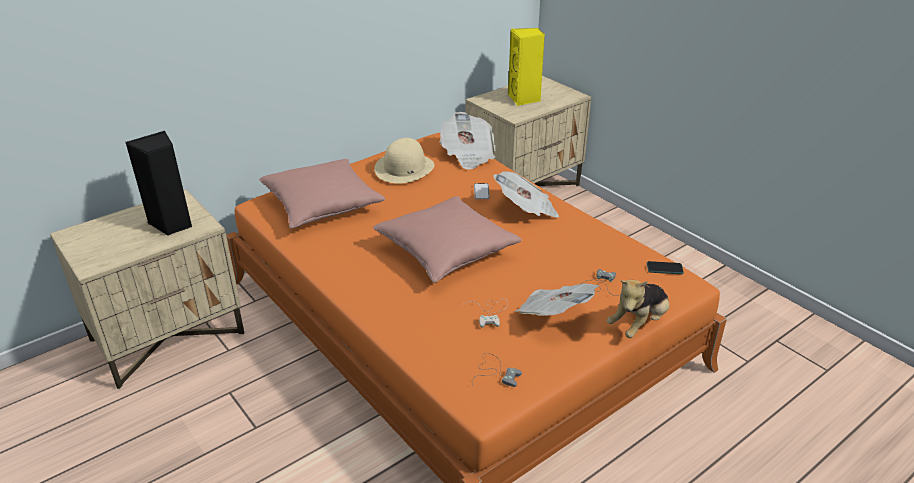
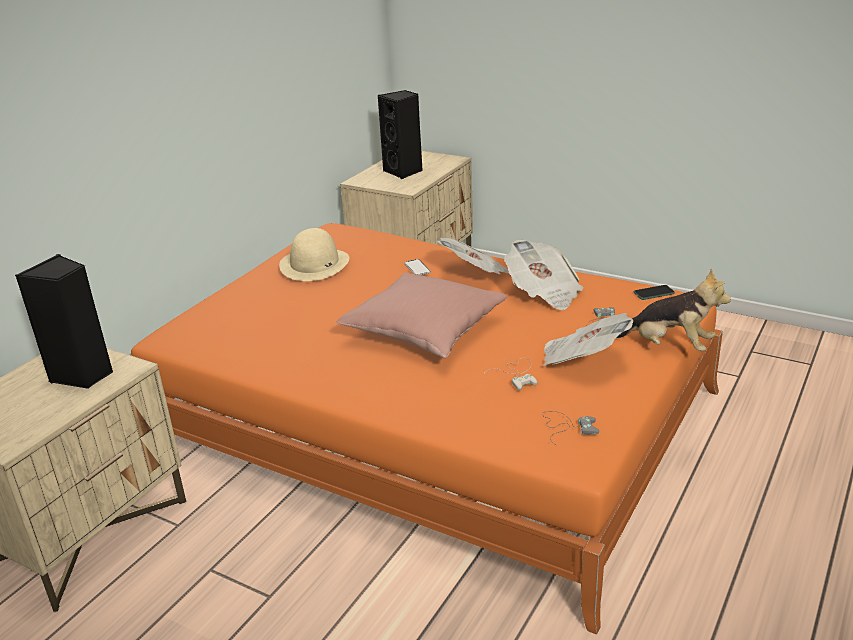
camera: 20 degrees left, 5 degrees down
(322, 205) = (244, 321): pink pillow -> none
(467, 155) = (375, 238): newspaper -> newspaper (543, 293)
(524, 99) = (404, 172): yellow speaker -> black speaker
(639, 324) = (669, 346): plush toy -> plush toy turned 90 degrees counterclockwise

